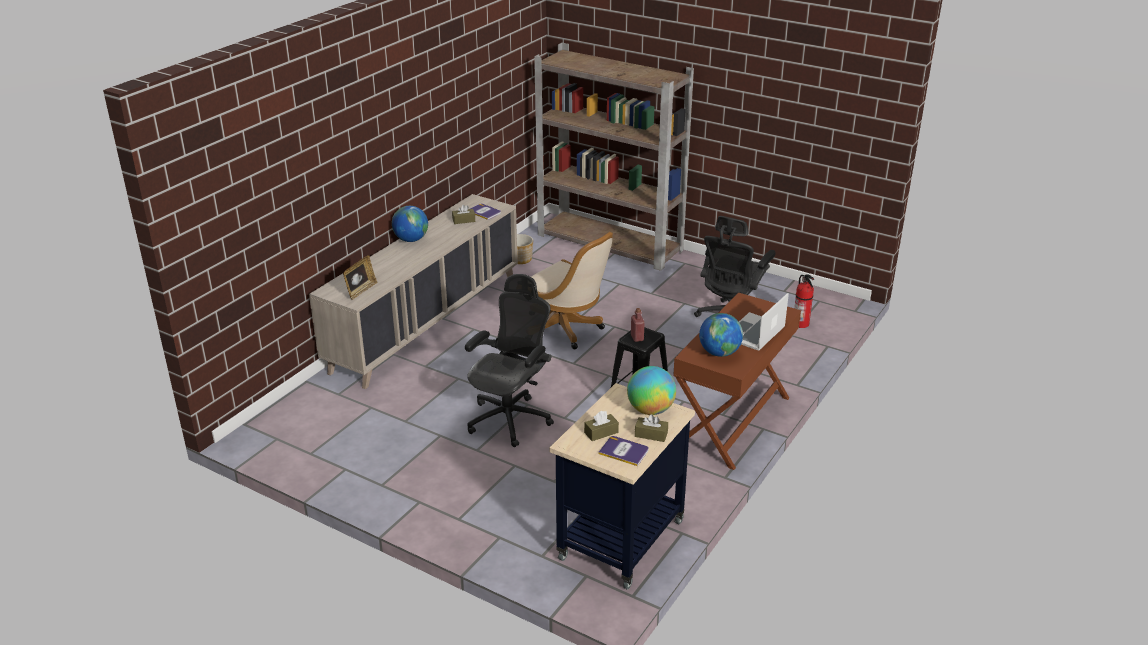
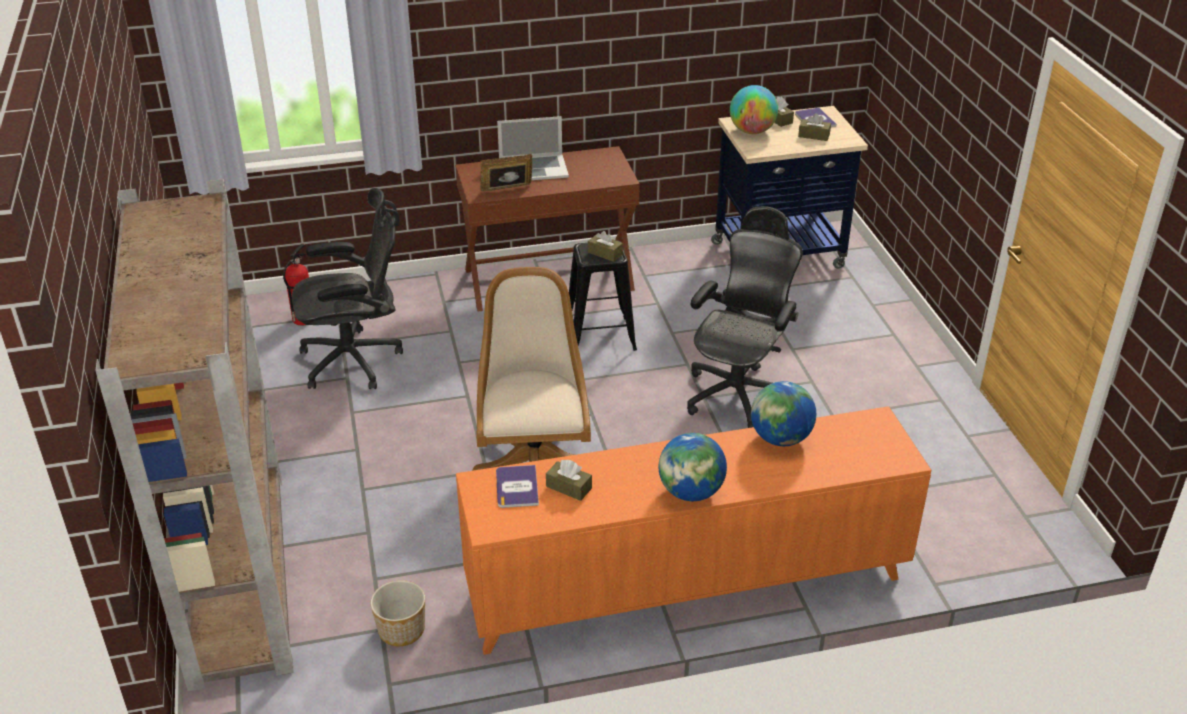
camera: 135 degrees left, 5 degrees up
(360, 291) = (855, 434): picture frame -> picture frame (507, 190)
(426, 323) = (686, 586): beige cabinet -> orange cabinet
(511, 418) = (739, 393): office chair -> office chair turned 135 degrees clockwise
(637, 337) = (605, 253): red bottle -> brown tissue box
(719, 353) = (595, 169): globe -> globe (780, 438)

